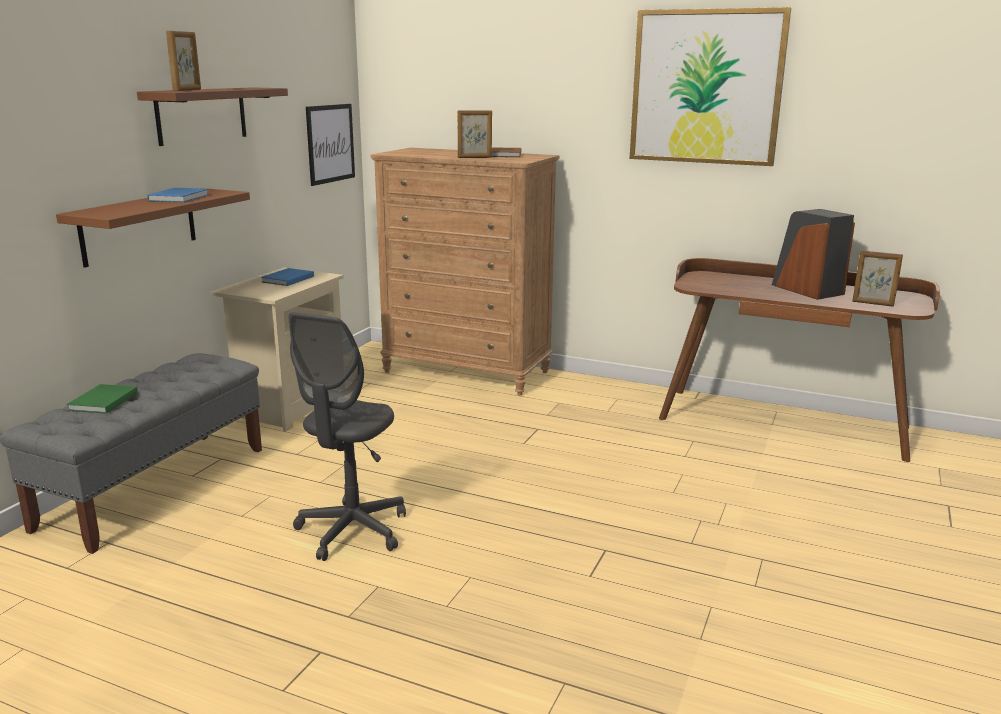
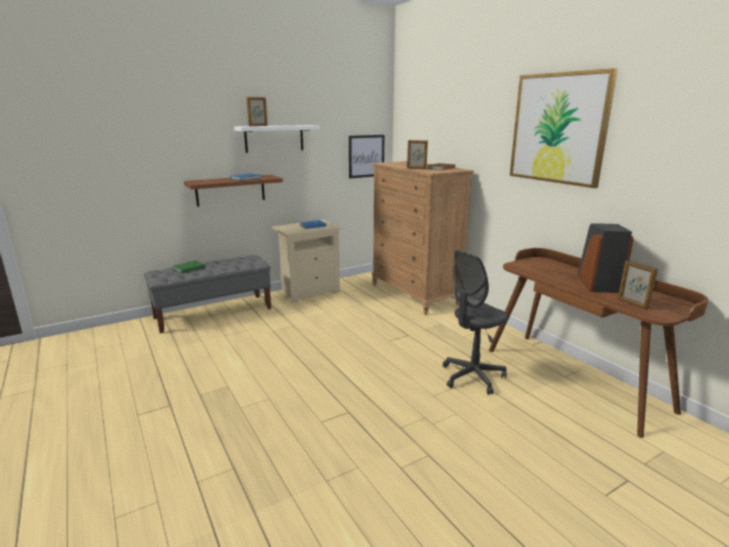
camera: 35 degrees right, 0 degrees up
(202, 115) = (274, 138): brown shelf -> white shelf
(352, 531) = (253, 357): grey office chair -> grey office chair (472, 377)

